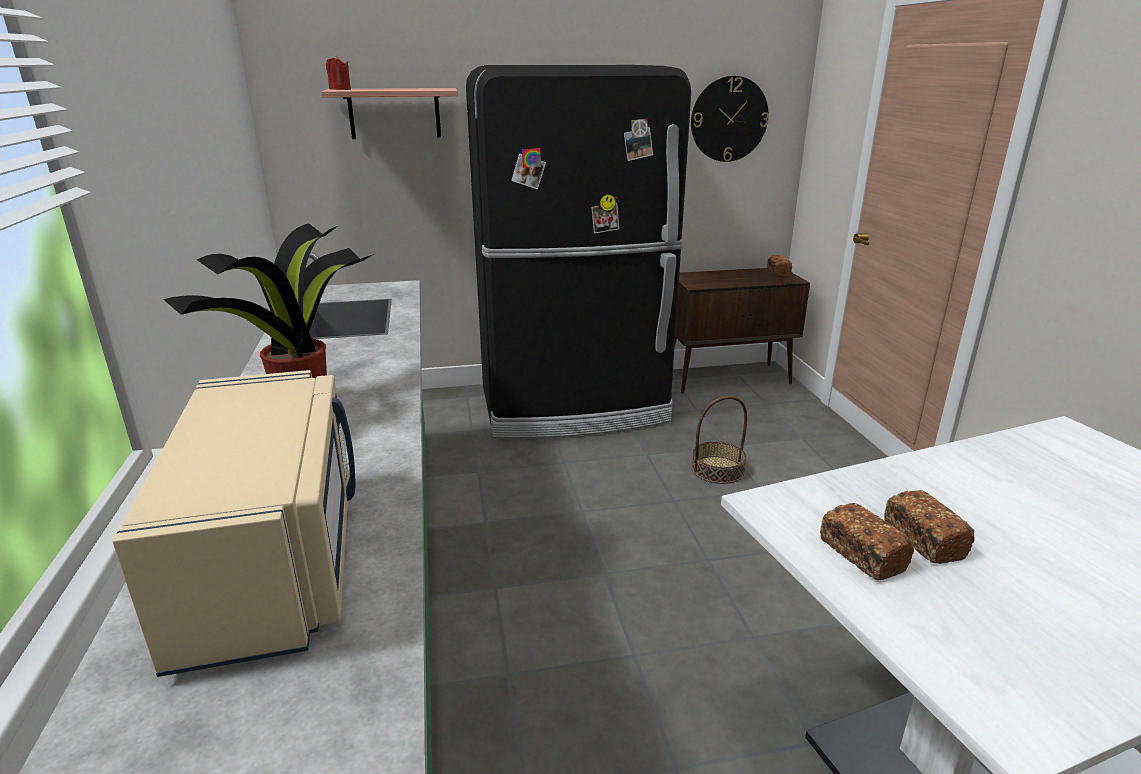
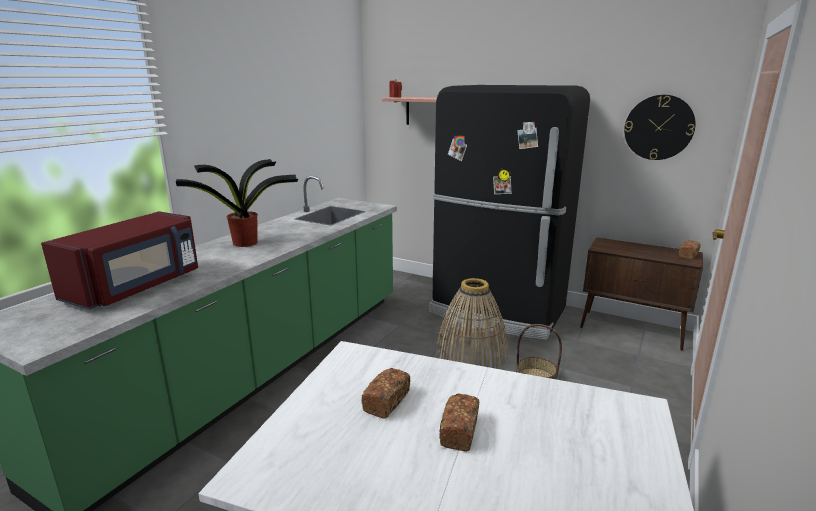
camera: 40 degrees right, 5 degrees down
(275, 561) = (137, 286): beige microwave -> red microwave
(616, 471) = (471, 353): none -> basket
(861, 554) = (342, 390): bread -> bread (459, 431)

